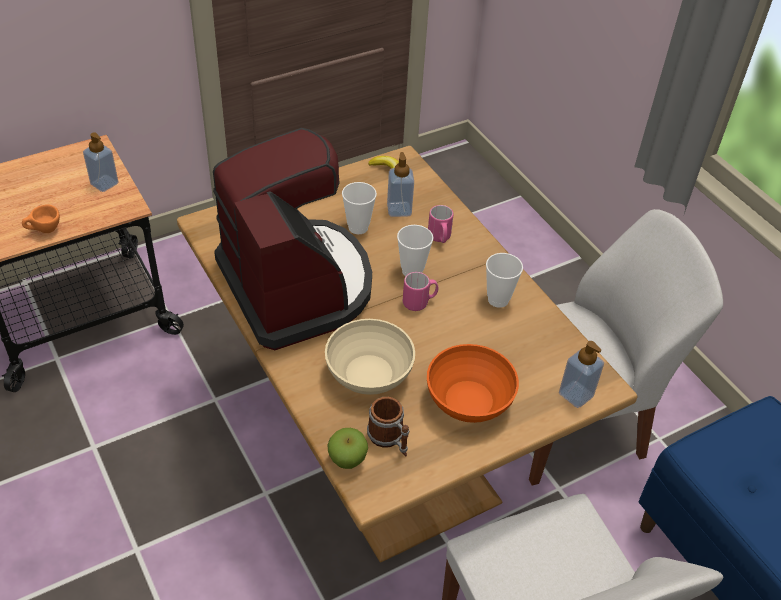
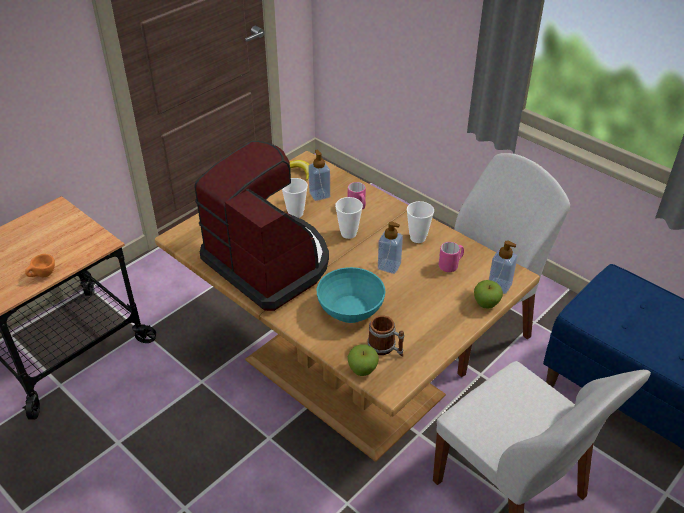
camera: 15 degrees left, 5 degrees down
(104, 183) = (76, 231): soap dispenser -> soap dispenser (389, 266)
(369, 373) = (350, 309): beige bowl -> turquoise bowl
(419, 302) = (364, 253): pink mug -> pink mug (451, 265)
(468, 400) = (428, 308): orange bowl -> none
(546, 415) = (486, 304): none -> apple

